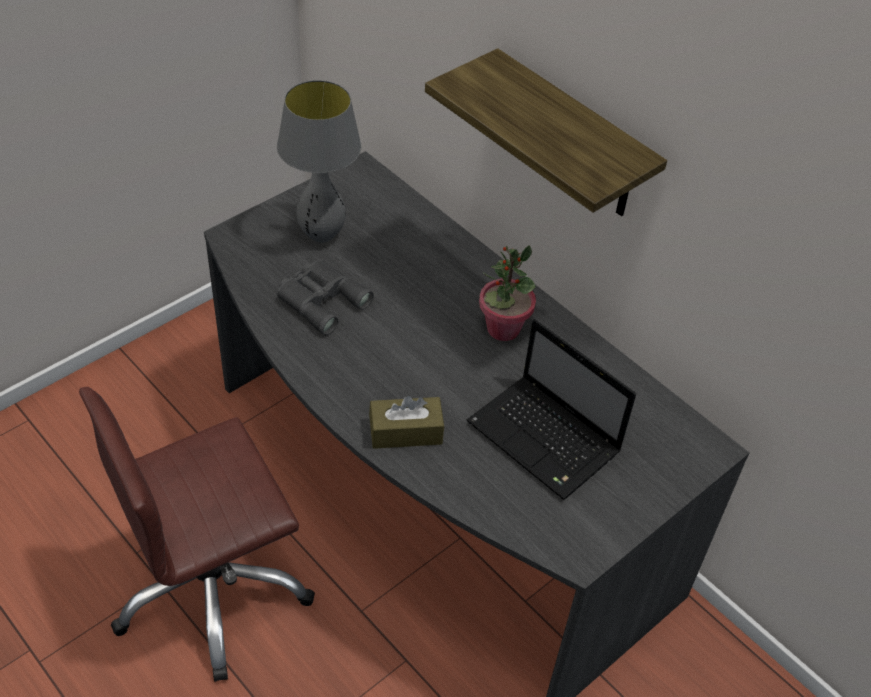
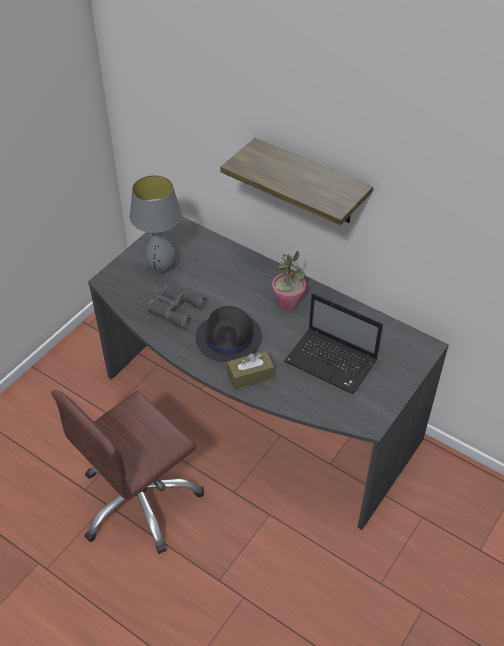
camera: 10 degrees left, 0 degrees up
(391, 365) = (229, 338): none -> black hat

